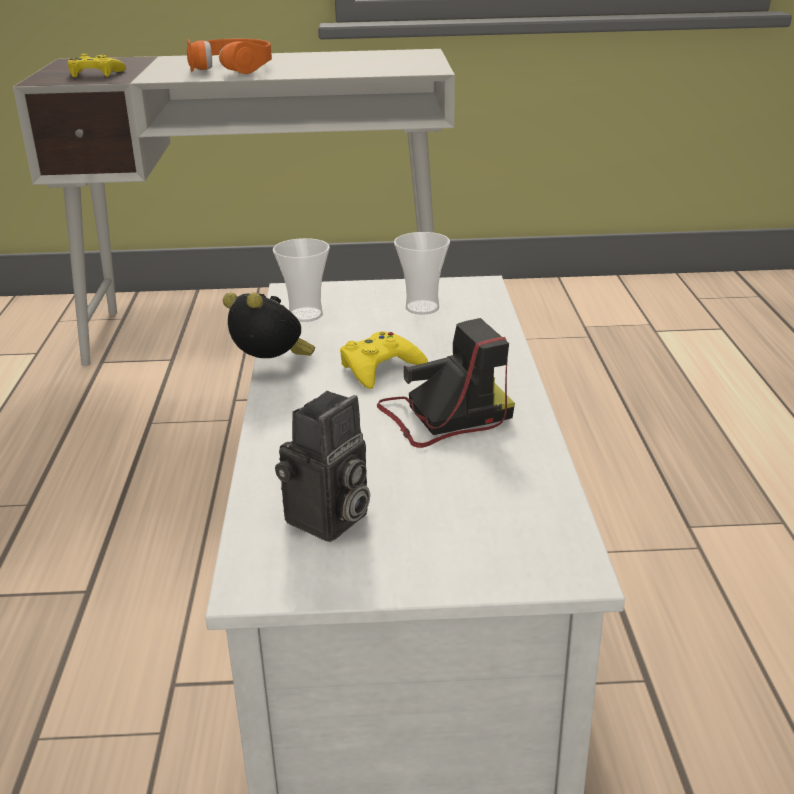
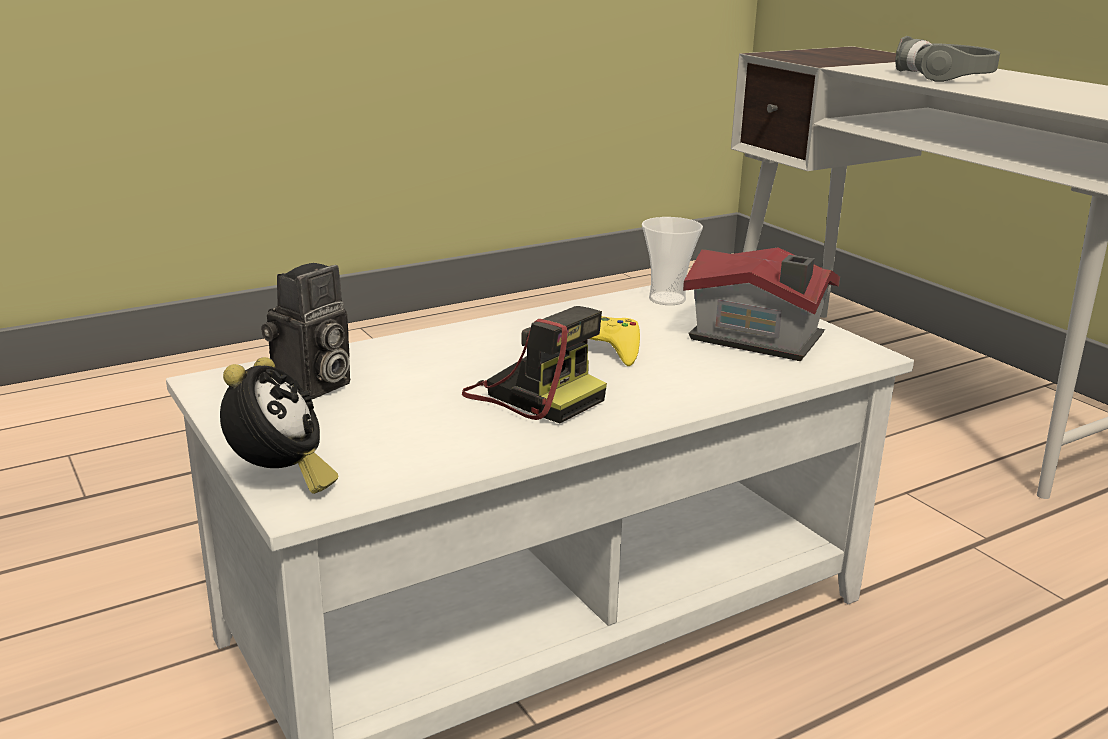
camera: 60 degrees right, 5 degrees down
(95, 74) = (823, 58): yellow game controller -> none
(231, 68) = (946, 76): orange headphones -> grey headphones
(272, 366) = (549, 310): alarm clock -> alarm clock (280, 479)
(328, 521) = (312, 387): camera -> camera turned 60 degrees counterclockwise
(422, 308) = (759, 339): cup -> toy house

